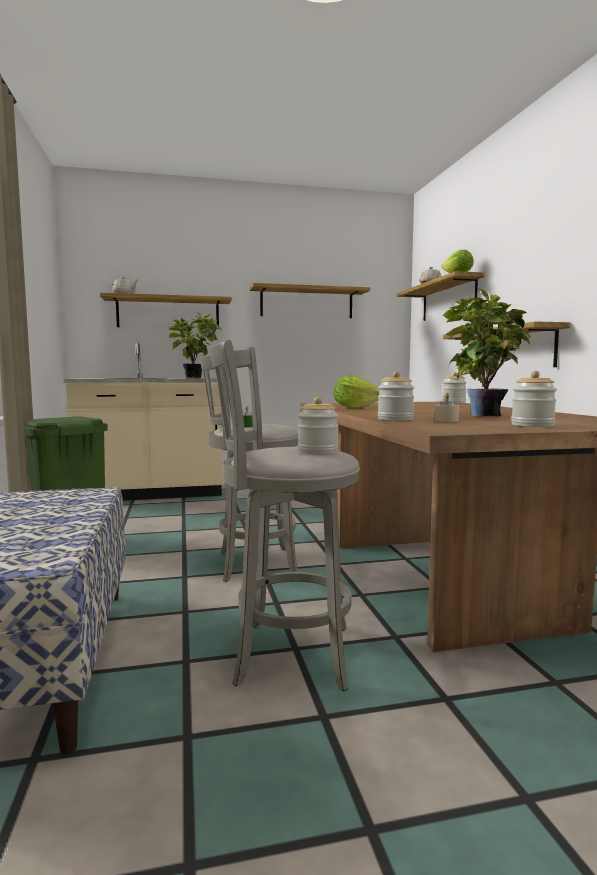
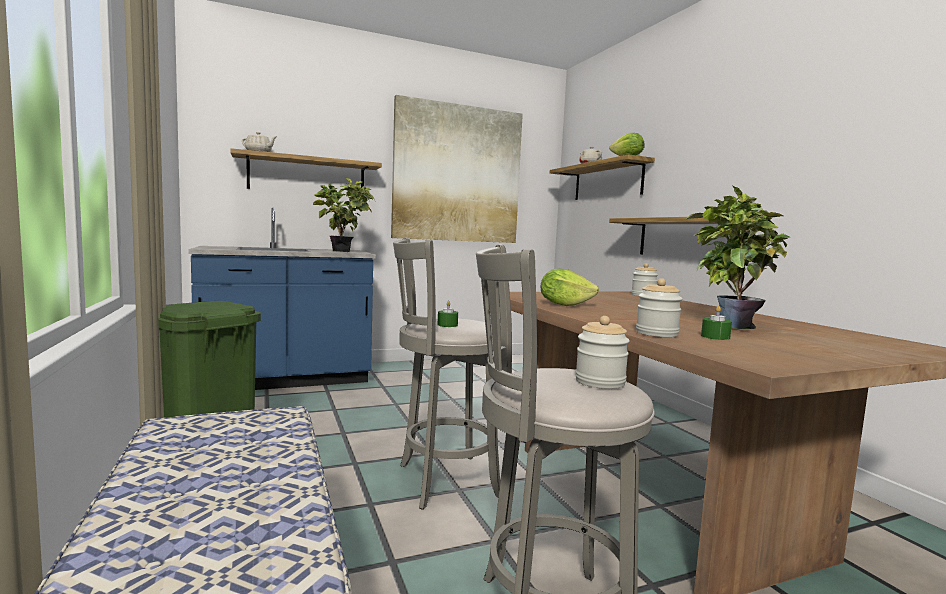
camera: 10 degrees left, 0 degrees up
(151, 494) = (286, 380): beige counter -> blue counter
(306, 303) = (457, 174): shelf -> picture
(446, 420) = (715, 337): beige candle -> green candle
(532, 425) = (826, 350): jar -> none

